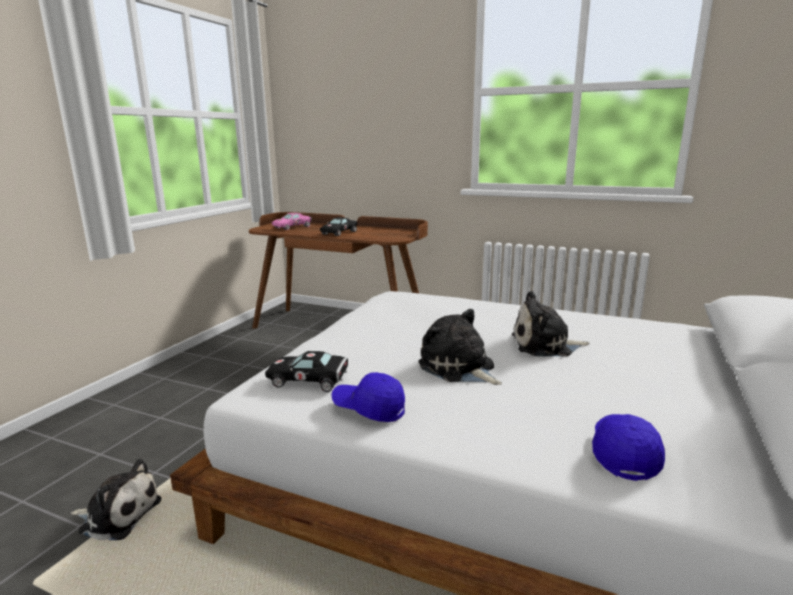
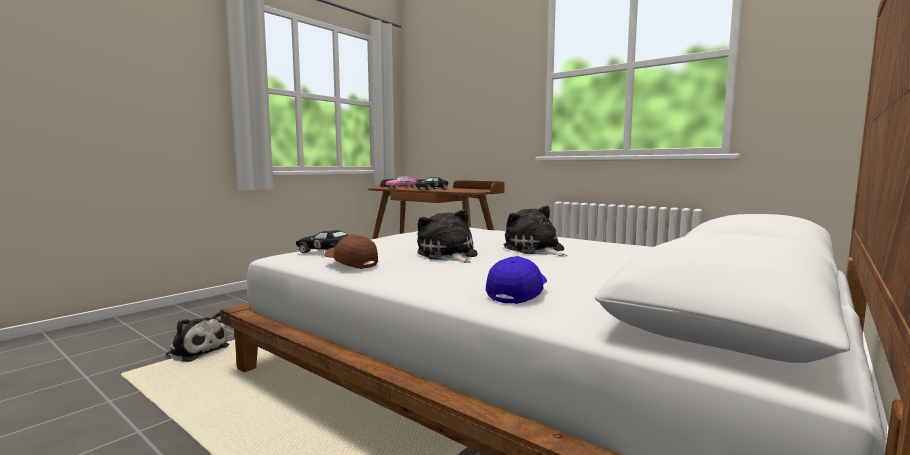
camera: 15 degrees right, 10 degrees down
(369, 409) = (351, 264): blue cap -> brown cap
(545, 345) = (535, 250): plush toy -> plush toy turned 45 degrees clockwise

